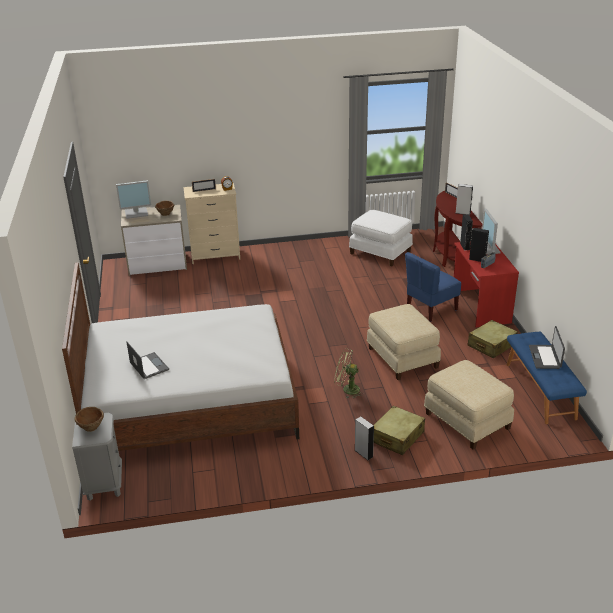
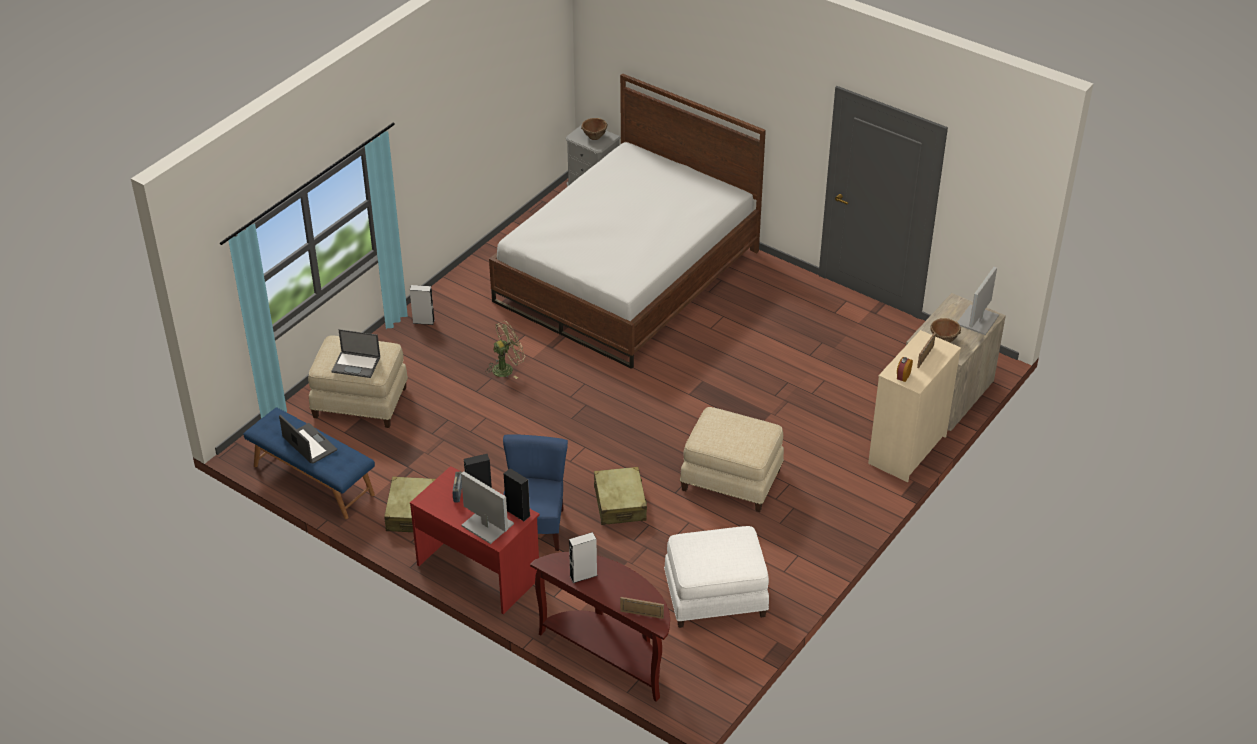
camera: 135 degrees right, 10 degrees up
(149, 366) = (629, 188): laptop -> laptop (356, 364)
(397, 437) = (410, 350): beige suitcase -> beige suitcase (620, 503)
(401, 358) = (493, 435): beige ottoman -> beige ottoman (731, 479)

